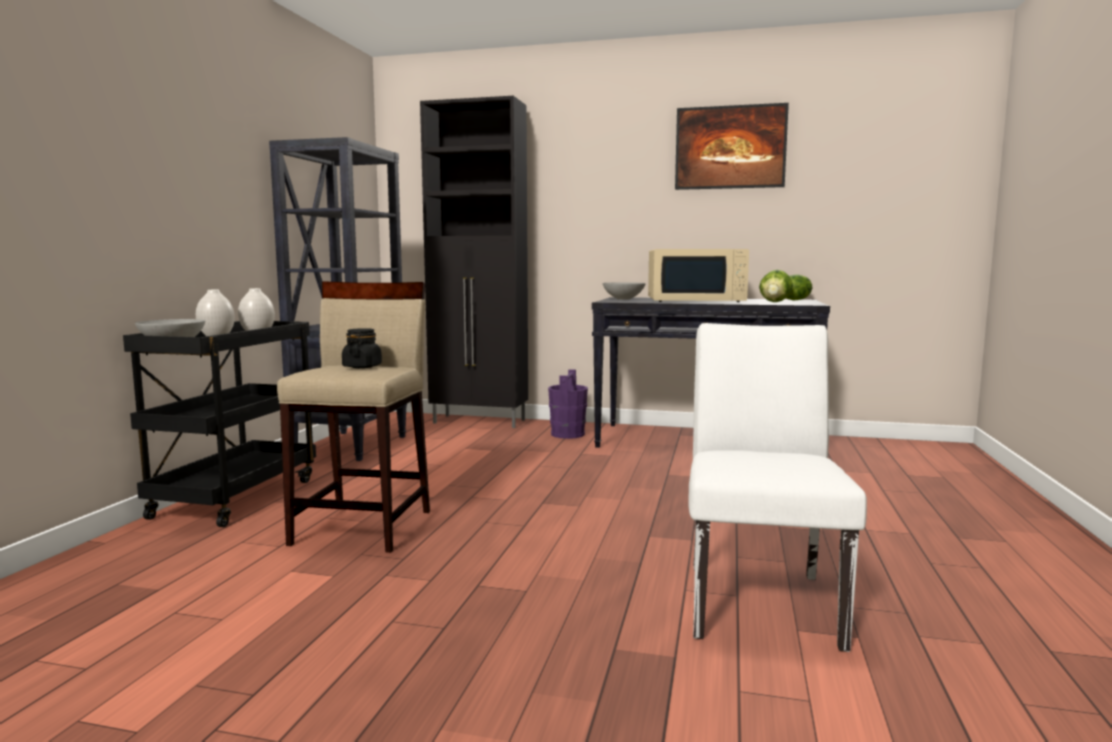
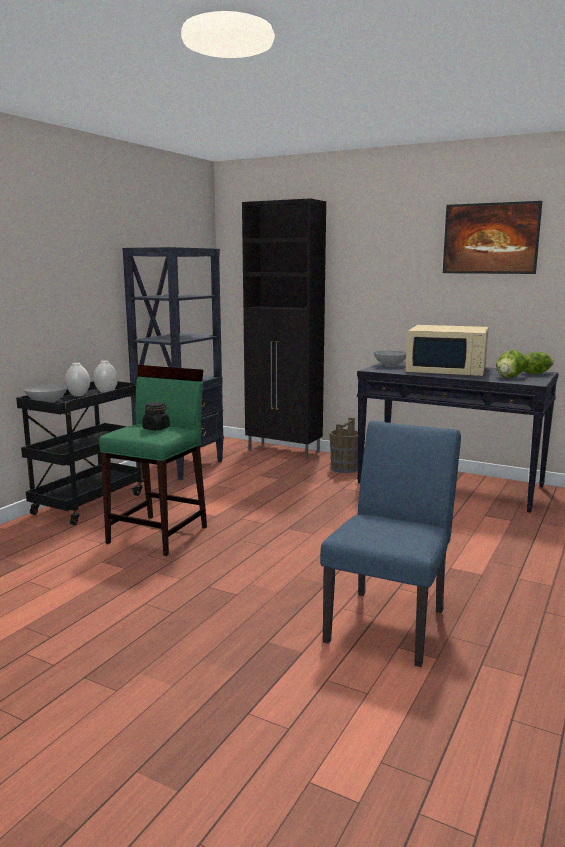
camera: 15 degrees right, 5 degrees up
(364, 527) = (159, 534): beige stool -> green stool
(567, 434) = (344, 469): purple bucket -> brown bucket
(760, 597) = (390, 620): white chair -> blue chair

